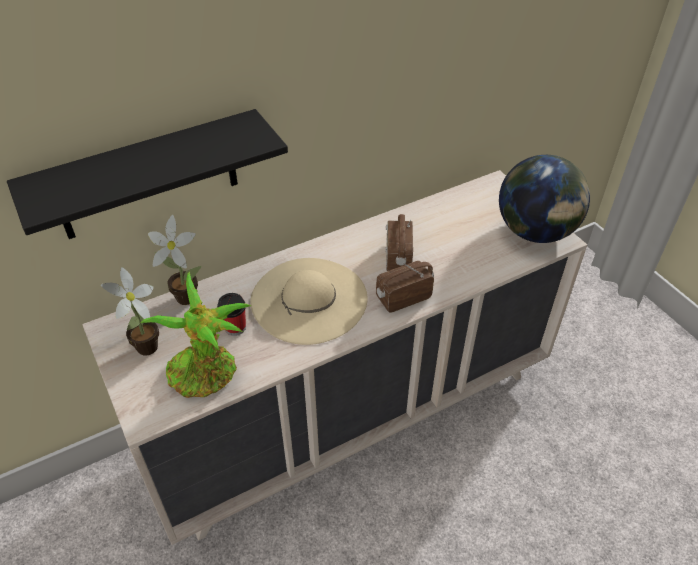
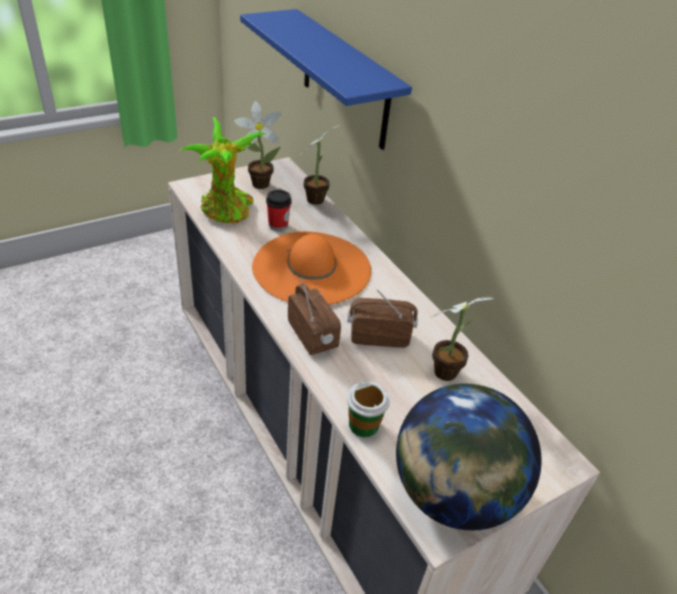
camera: 85 degrees right, 5 degrees down
(147, 177) = (345, 80): black shelf -> blue shelf
(309, 299) = (312, 268): beige hat -> orange hat
(429, 222) = (449, 371): none -> potted plant
(491, 270) = (364, 425): none -> cup

